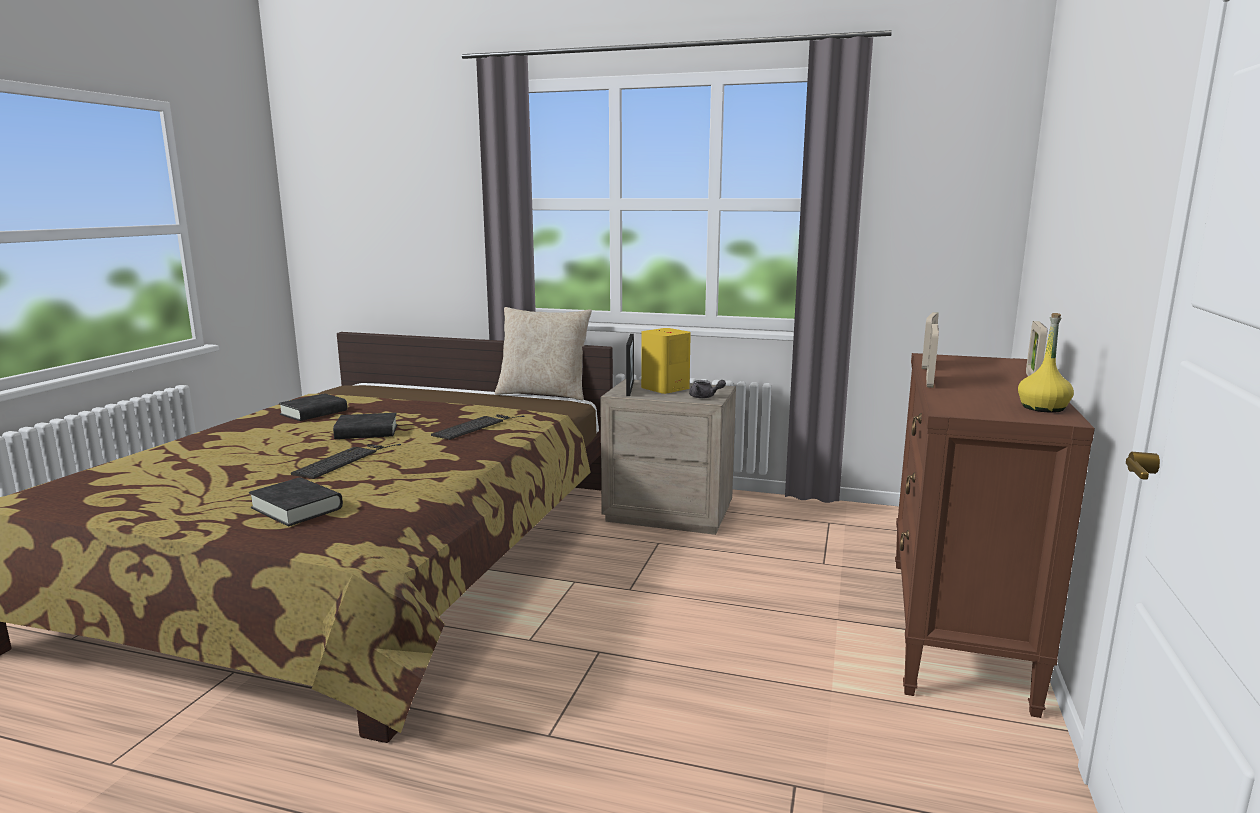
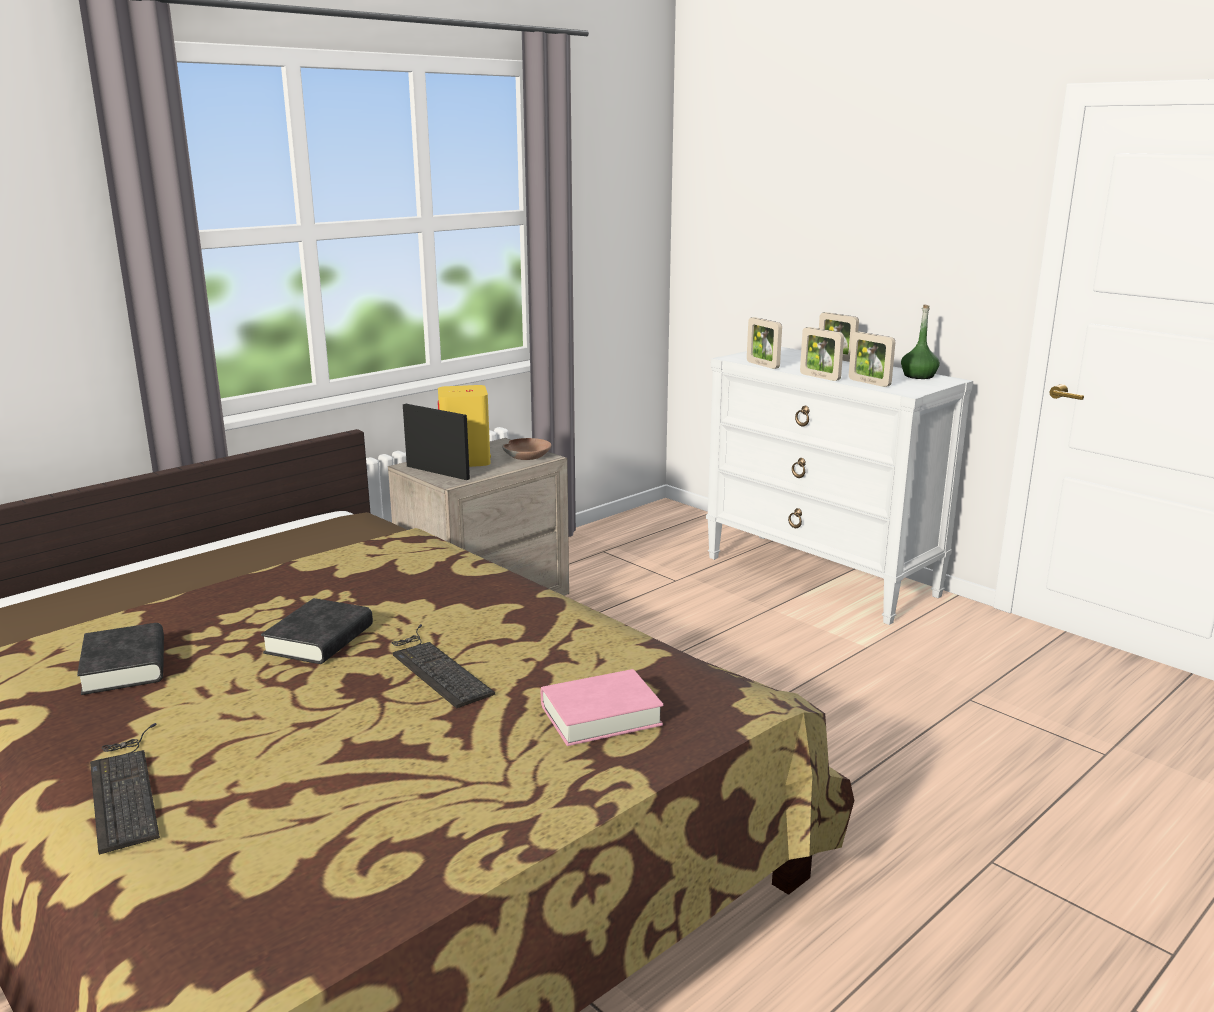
camera: 60 degrees left, 5 degrees up
(297, 508) = (600, 715): black book -> pink book
(476, 426) = (404, 574): keyboard -> keyboard (125, 788)
(544, 394) = (282, 522): beige pillow -> none
(705, 397) = (527, 455): grey teapot -> brown bowl
(953, 396) = (869, 383): none -> picture frame
(957, 629) = (821, 576): brown dresser -> white dresser
(1043, 408) = (919, 376): yellow bottle -> green bottle

